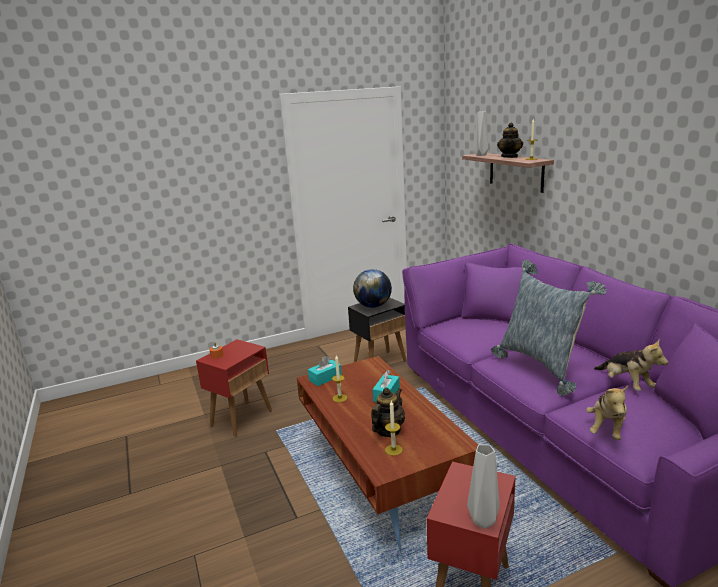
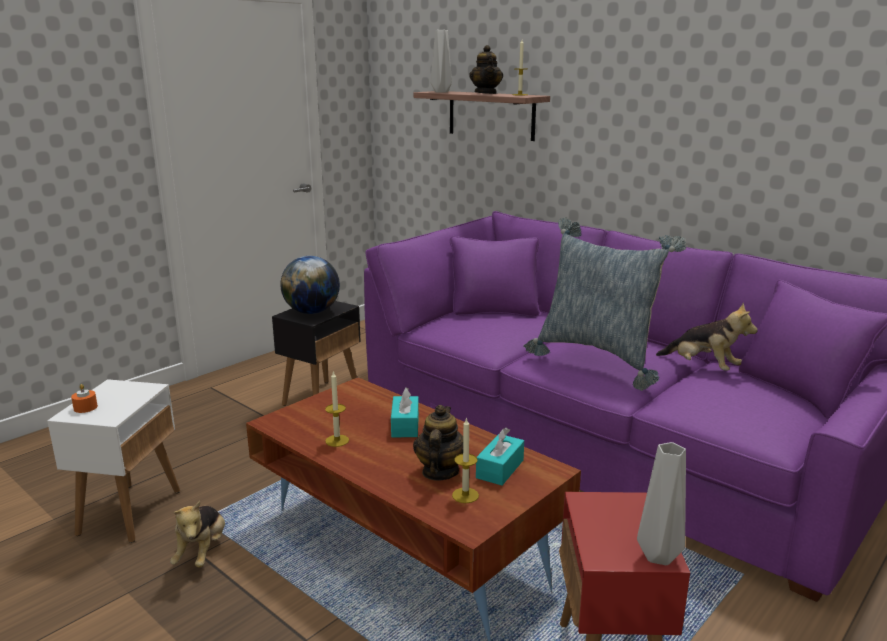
camera: 25 degrees left, 0 degrees up
(242, 418) = (130, 511): red side table -> white side table
(325, 378) = (295, 417): turquoise tissue box -> turquoise tissue box (500, 469)
(607, 428) = (721, 417): plush toy -> plush toy (202, 552)

